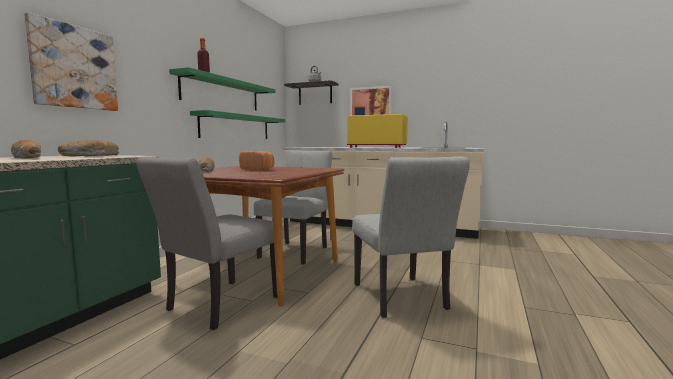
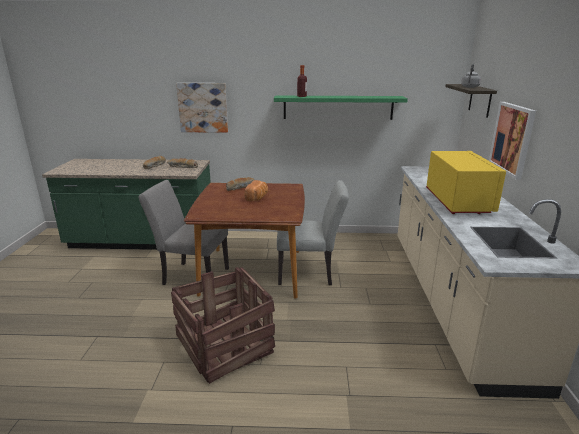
camera: 70 degrees right, 15 degrees up
(236, 127) = (356, 138): green shelf -> none
(402, 299) = (224, 346): grey chair -> crate

